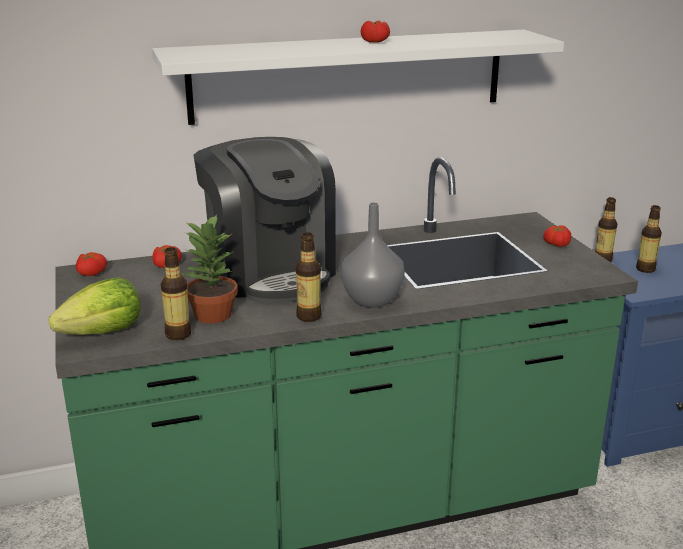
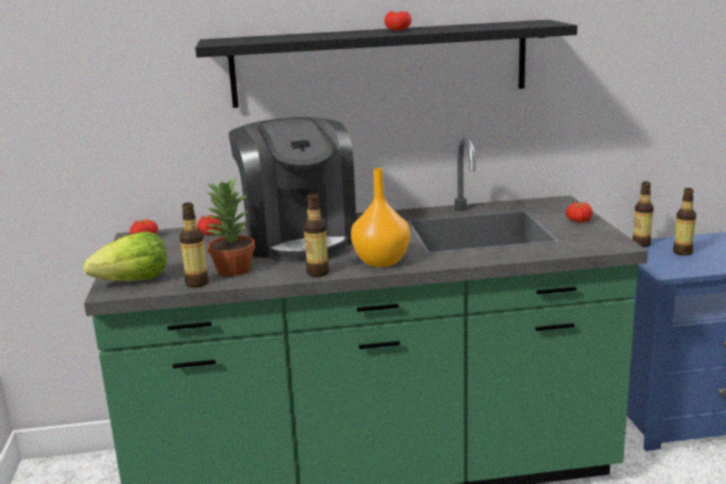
camera: 10 degrees right, 5 degrees down
(349, 75) = (380, 63): white shelf -> black shelf
(371, 301) = (380, 262): grey vase -> orange vase

